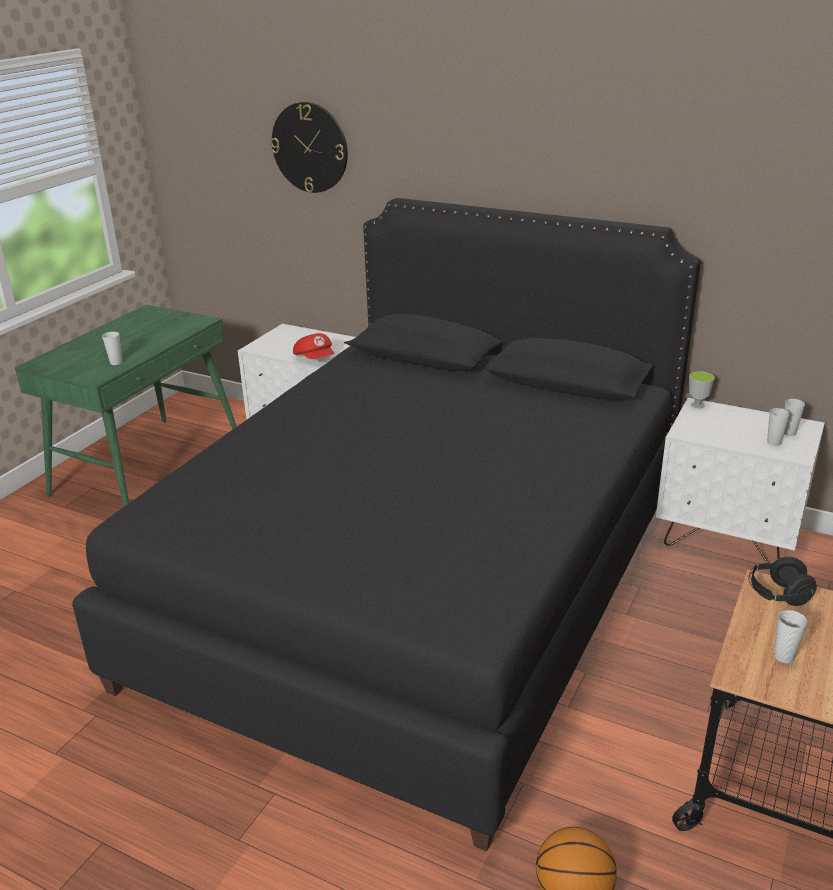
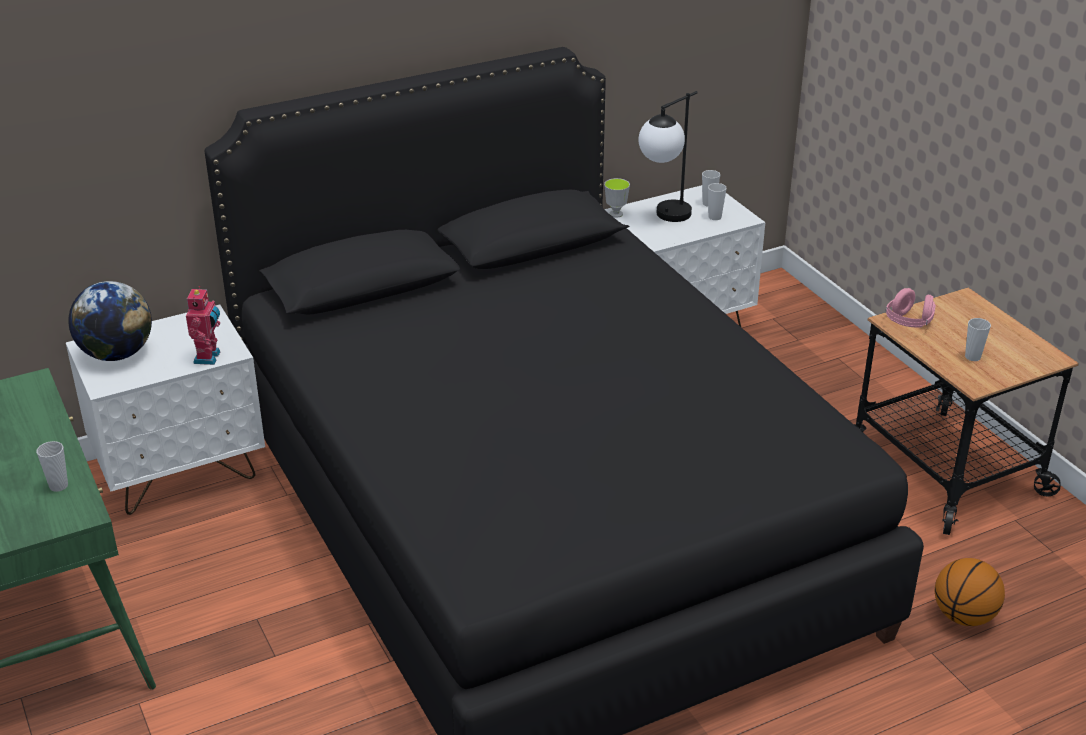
camera: 55 degrees left, 5 degrees up
(287, 338) = (117, 354): none -> globe
(310, 147) = (86, 82): wall clock -> none
(315, 359) = (209, 357): red cap -> toy robot
(729, 424) = (664, 218): none -> table lamp
(778, 595) = (909, 323): black headphones -> pink headphones

